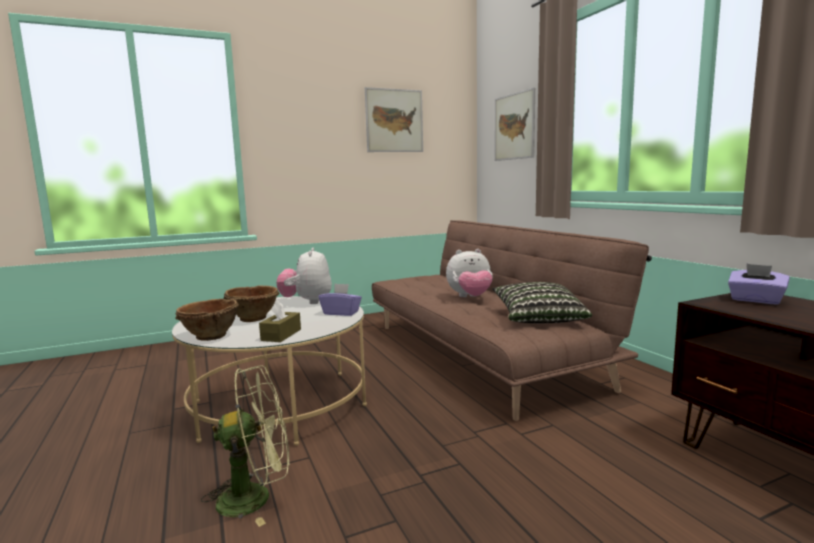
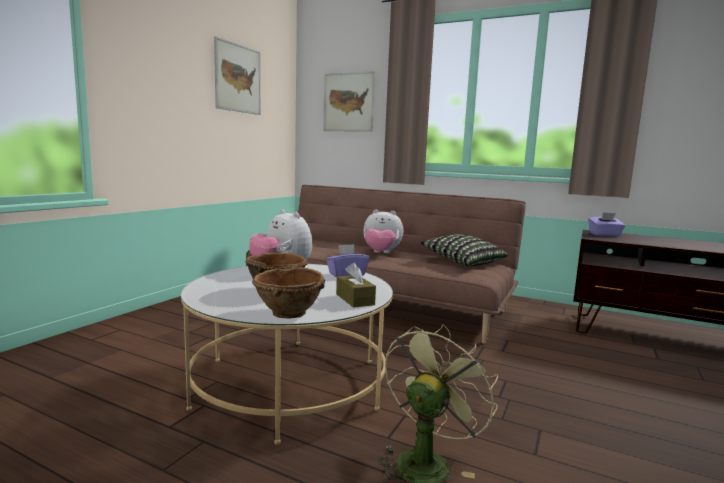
camera: 40 degrees left, 0 degrees up
(470, 297) = (381, 253): plush toy -> plush toy turned 60 degrees clockwise

